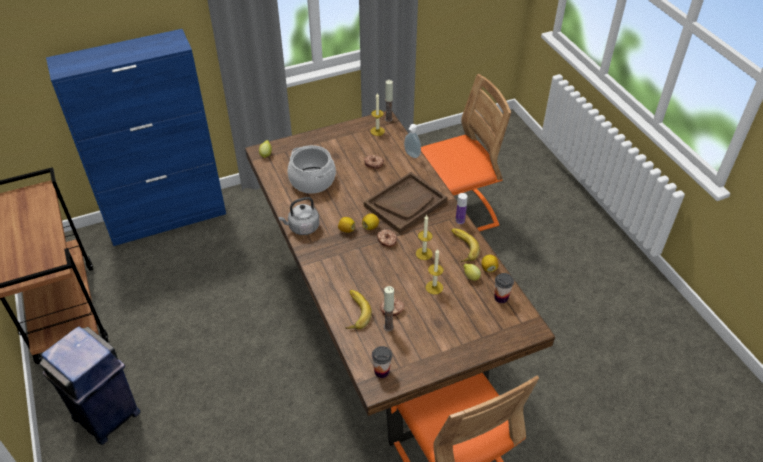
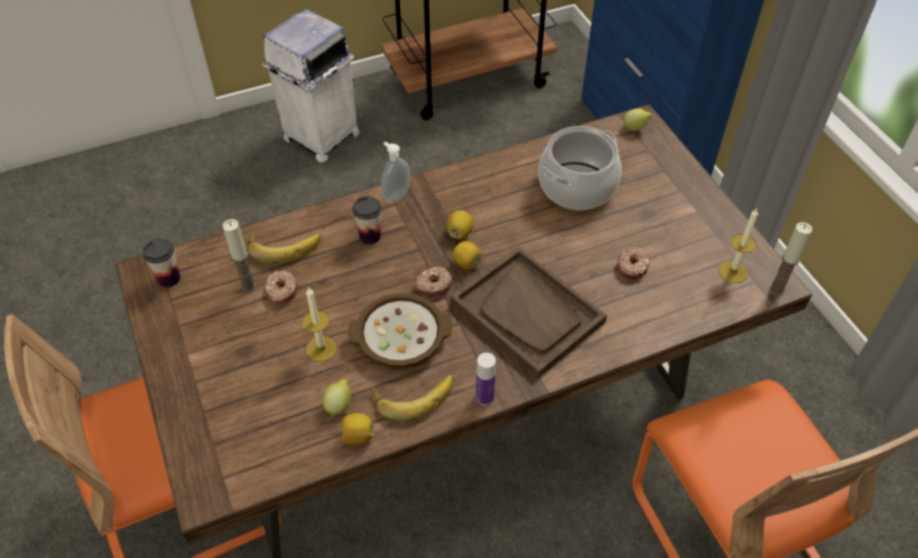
camera: 90 degrees right, 5 degrees up
(107, 416) = (320, 137): blue trash can -> white trash can
(302, 227) = (464, 180): grey kettle -> none
(411, 155) = (668, 325): soap dispenser -> soap dispenser (395, 195)
(424, 253) = (400, 337): candle -> bowl
(501, 297) = (285, 450): cup -> cup (370, 236)

